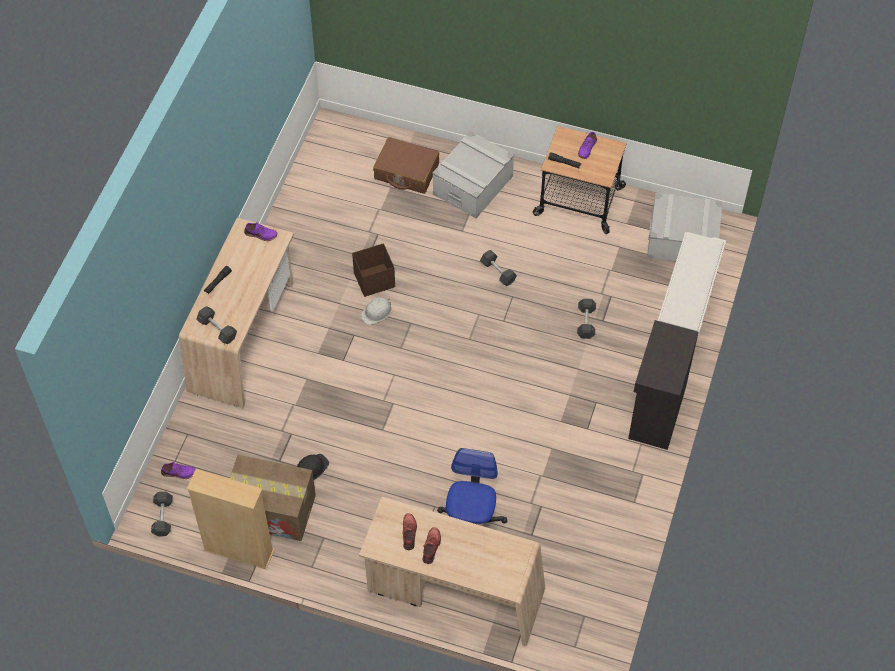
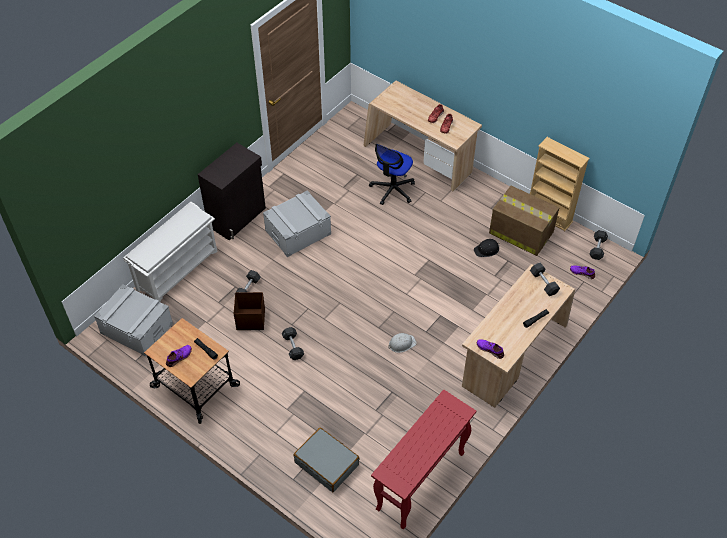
camera: 160 degrees left, 5 degrees down
(307, 182) = (420, 482): none -> red console table
(375, 280) = (393, 370): brown storage box -> brown storage box (250, 319)
(406, 172) = (327, 463): brown suitcase -> grey suitcase
(473, 185) = (275, 430): grey storage box -> grey storage box (298, 232)

